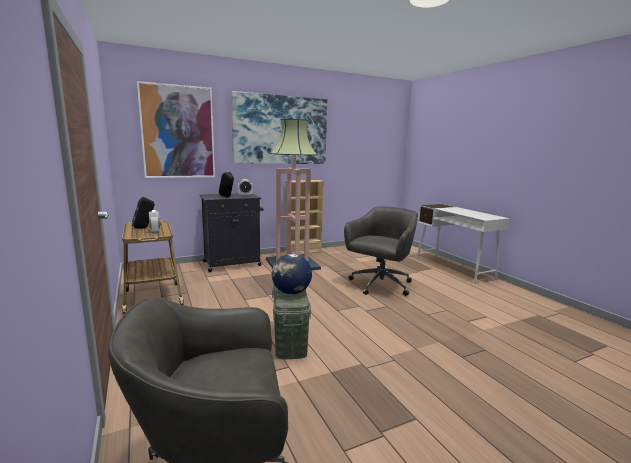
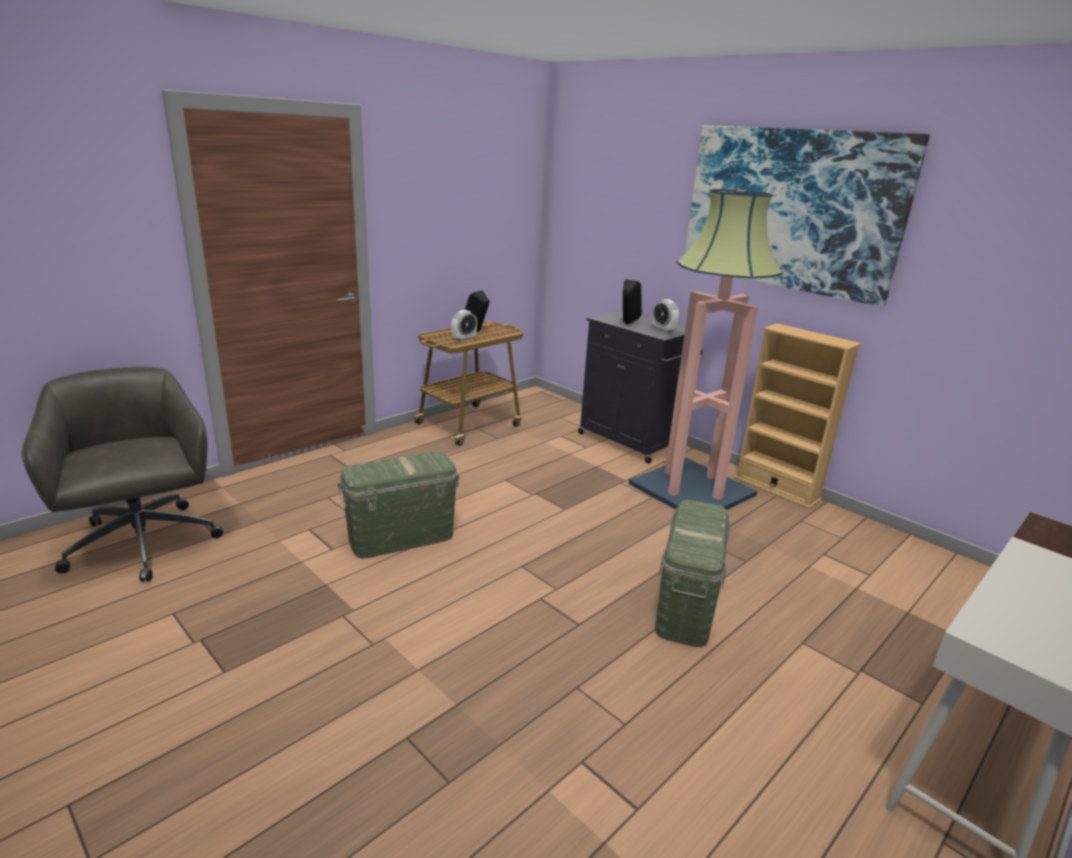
camera: 70 degrees right, 10 degrees up
(178, 132) = (618, 200): picture -> none
(291, 293) = (386, 468): globe -> none
(379, 285) = (686, 607): grey office chair -> green storage box

